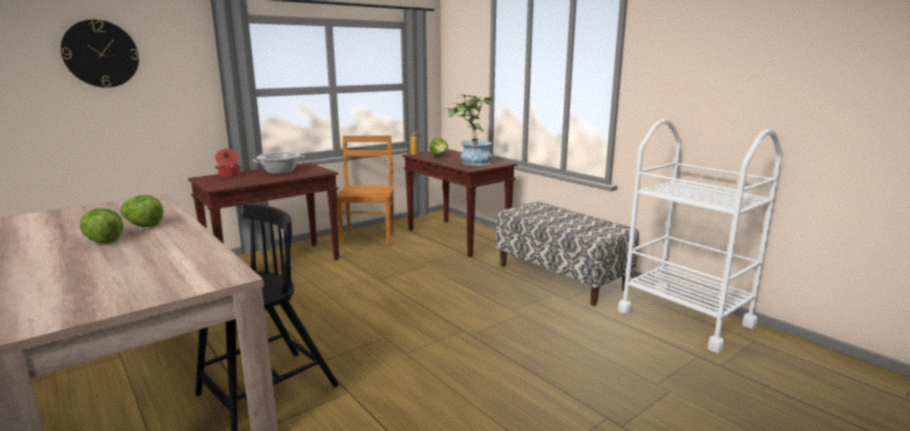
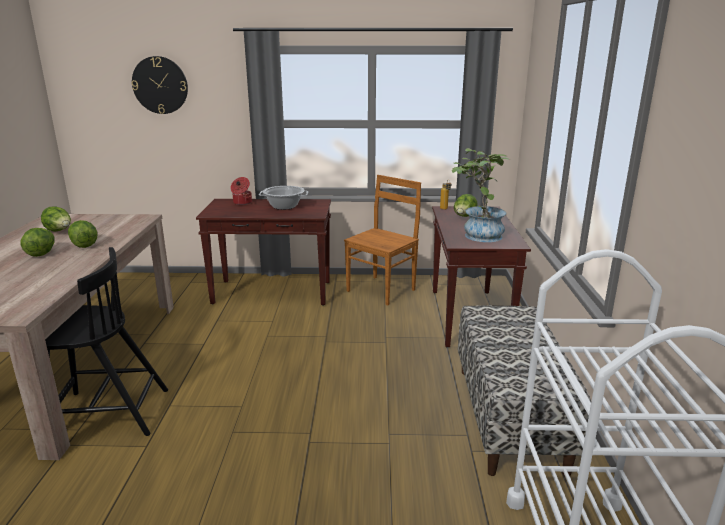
camera: 40 degrees right, 5 degrees up
(69, 225) = (59, 231): none -> lettuce

